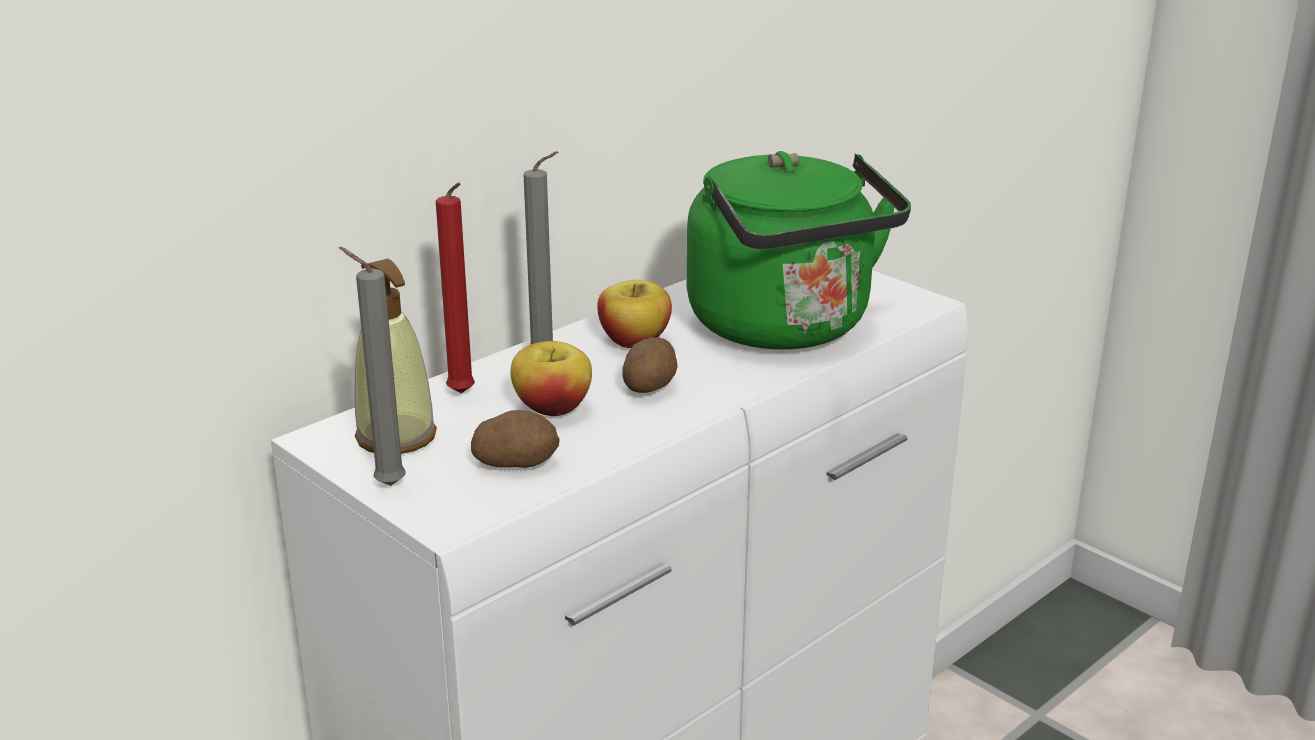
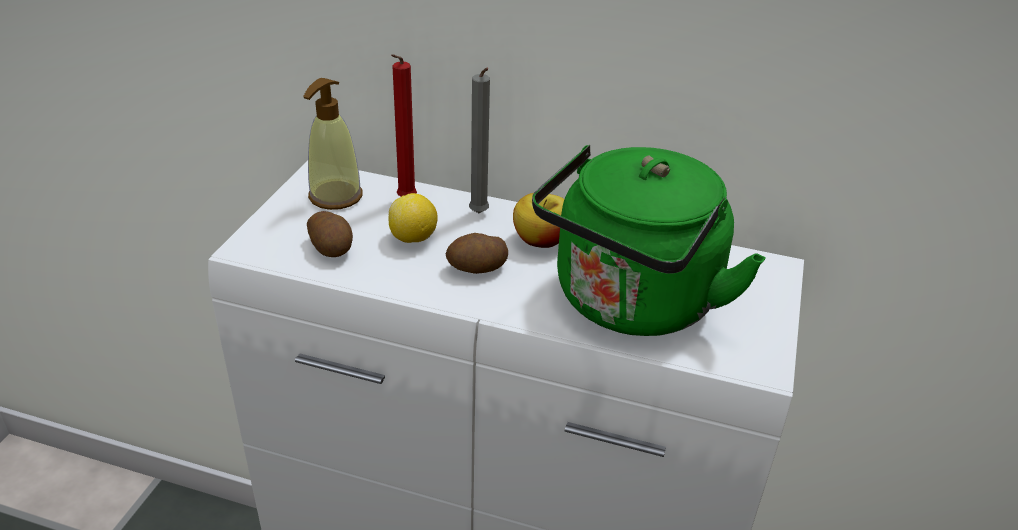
camera: 60 degrees right, 10 degrees up
(385, 485) = (276, 212): grey candle -> none
(552, 408) = (413, 239): apple -> lemon

